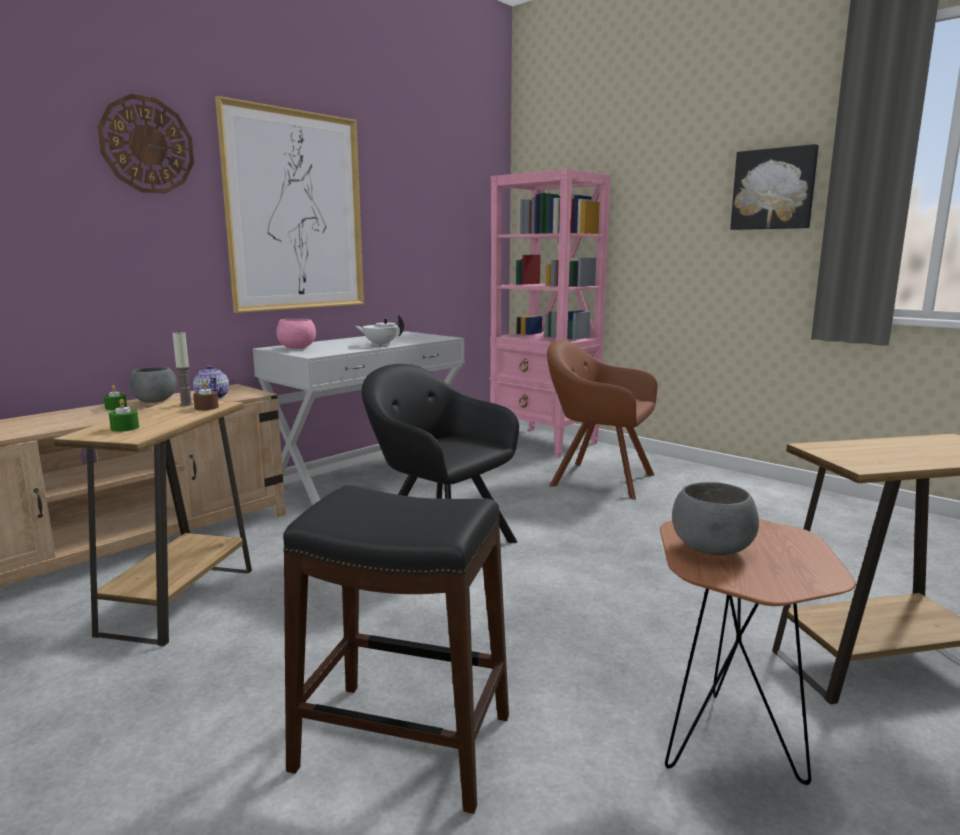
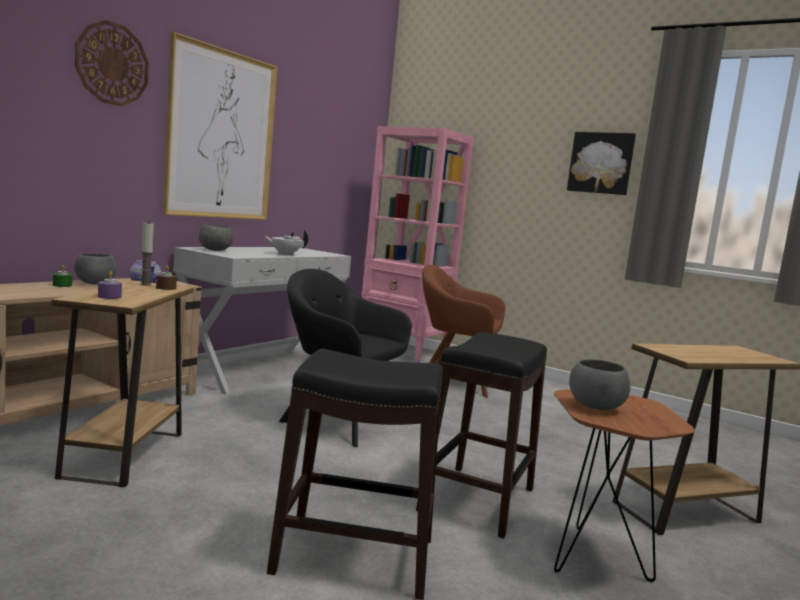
camera: 10 degrees left, 5 degrees down
(125, 428) = (109, 296): green candle -> purple candle
(297, 348) = (215, 250): pink bowl -> grey bowl
(588, 652) = (478, 499): none -> black stool

